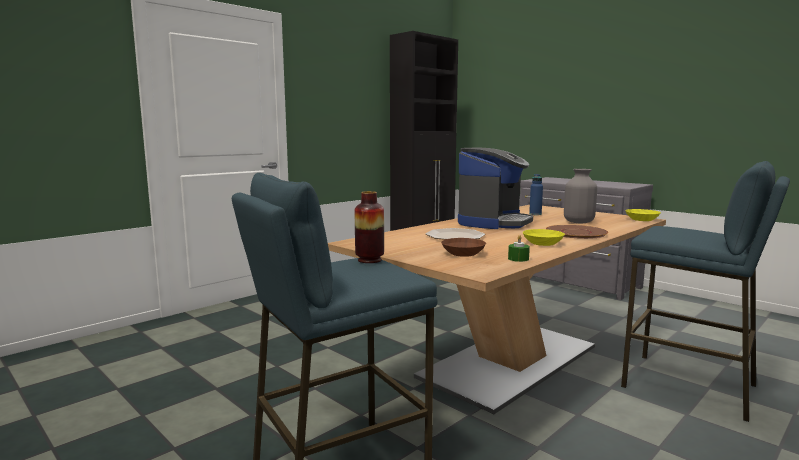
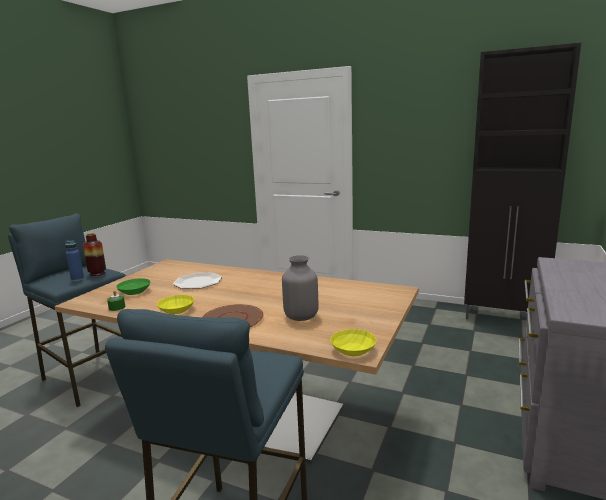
camera: 70 degrees right, 5 degrees up
(463, 254) = (133, 291): brown bowl -> green bowl
(493, 222) = (271, 285): coffee machine -> none
(535, 214) = (338, 295): blue bottle -> blue bottle (77, 279)

